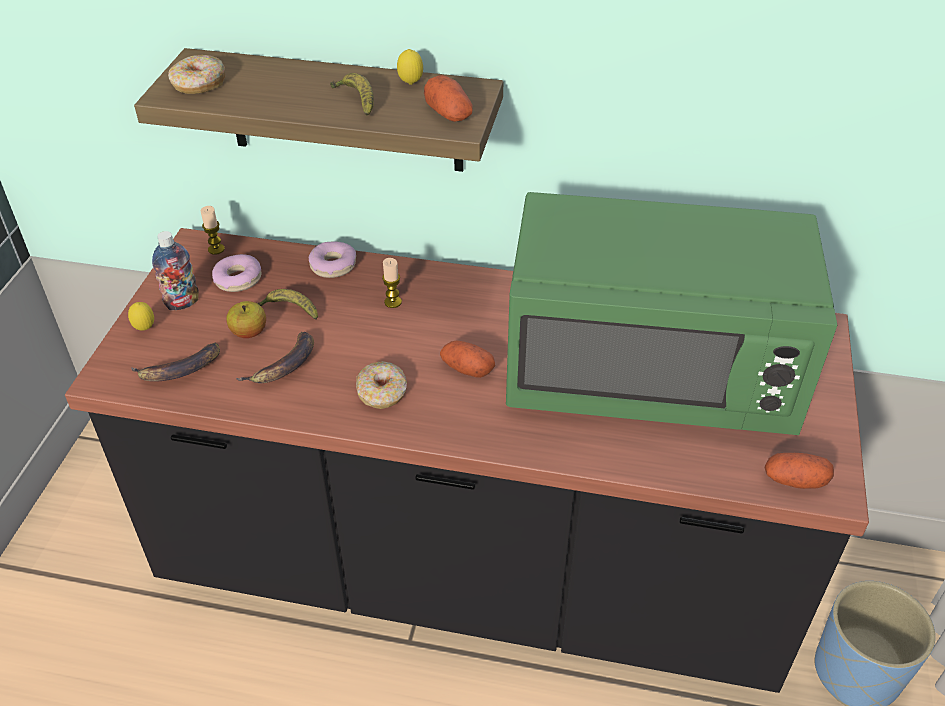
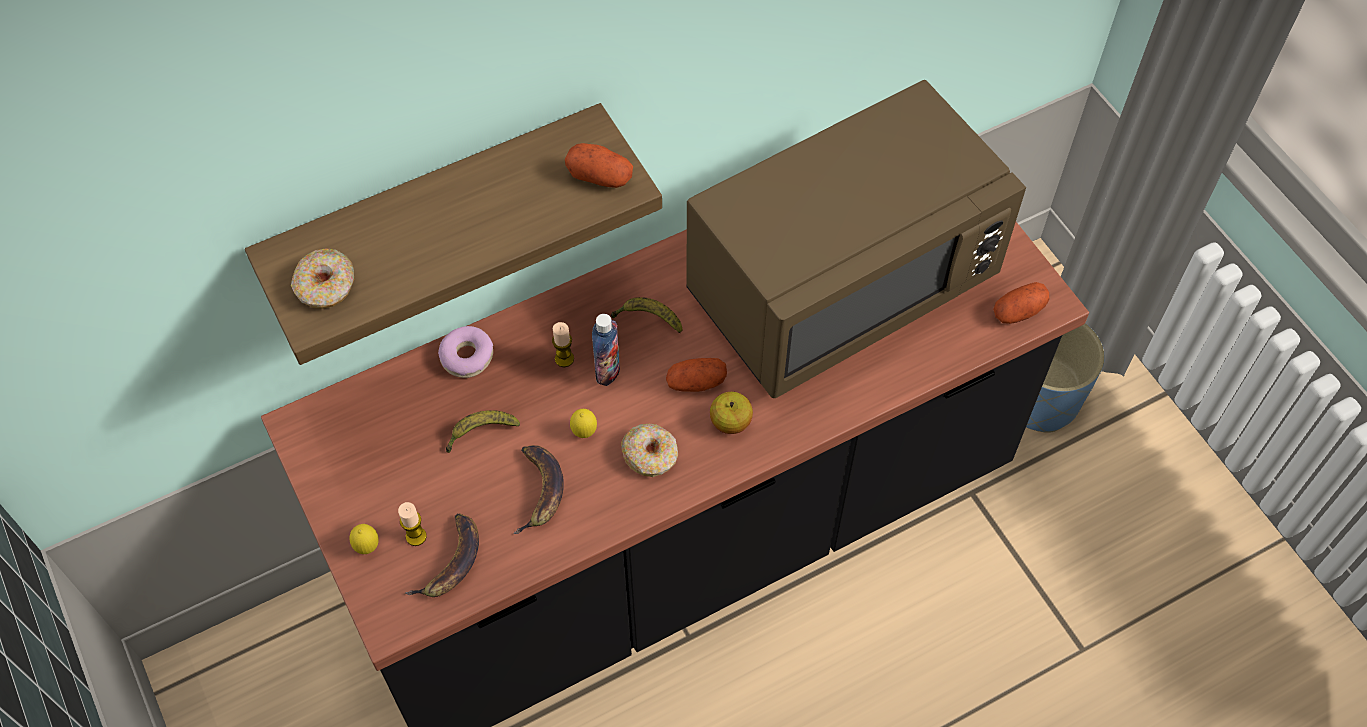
camera: 40 degrees left, 15 degrees up
(182, 303) = (369, 495): bottle -> bottle (607, 371)
(216, 249) = (330, 416): candle -> candle (416, 536)
(238, 279) = (393, 434): donut -> none
(249, 332) = (470, 481): apple -> apple (730, 422)
(356, 101) = (502, 212): banana -> banana (648, 319)
(410, 84) = (526, 160): lemon -> lemon (584, 432)
(650, 375) = (842, 286): green microwave -> brown microwave

